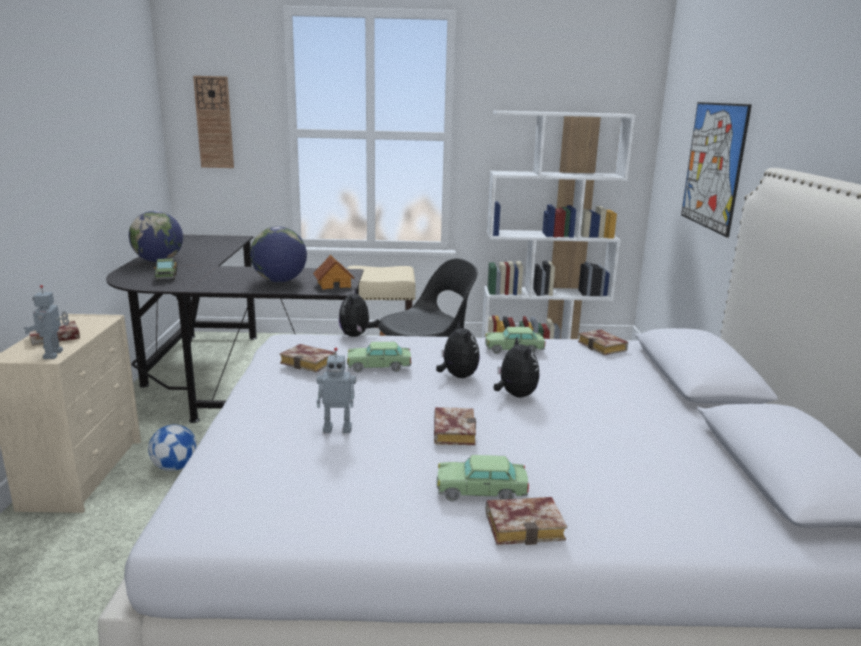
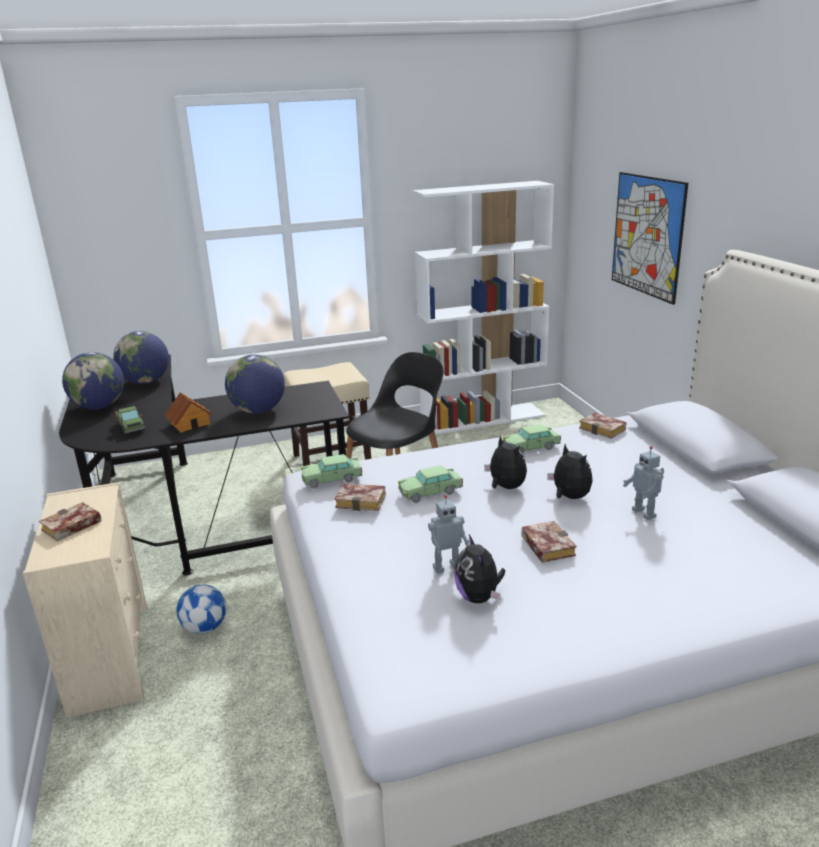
camera: 15 degrees left, 5 degrees up
(54, 354) = (94, 547): toy robot -> toy robot (645, 513)
(213, 250) = (146, 382): none -> globe
(214, 122) = (107, 234): wall clock -> none
(334, 284) = (317, 406): toy house -> toy house (190, 423)
(356, 335) = (375, 459): plush toy -> plush toy (479, 597)
(481, 491) = (613, 599): toy car -> toy car (332, 479)
(526, 526) = (670, 621): book -> none

